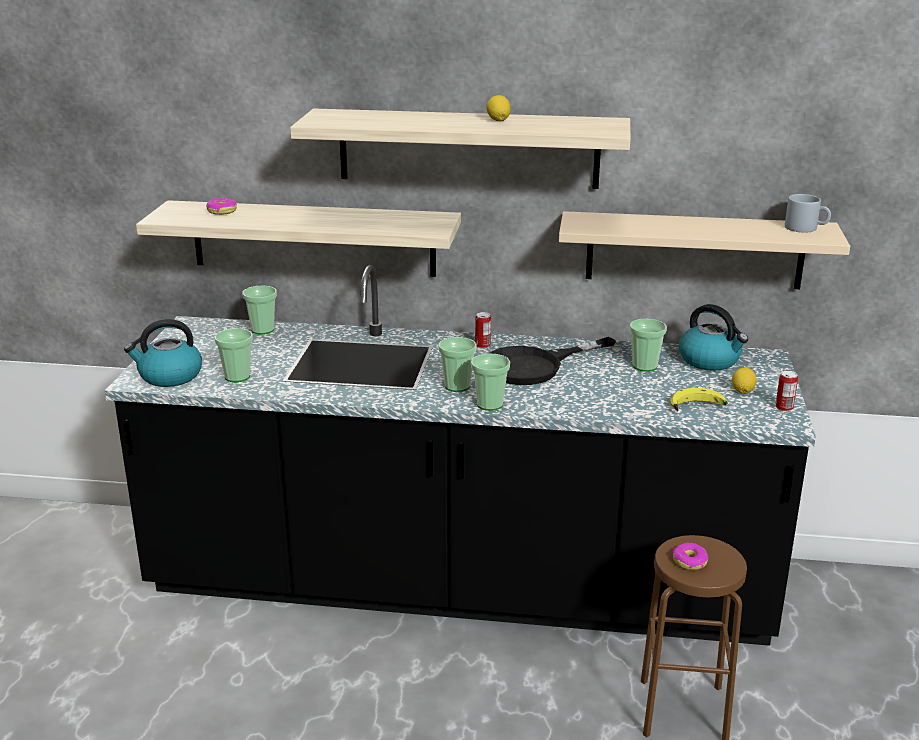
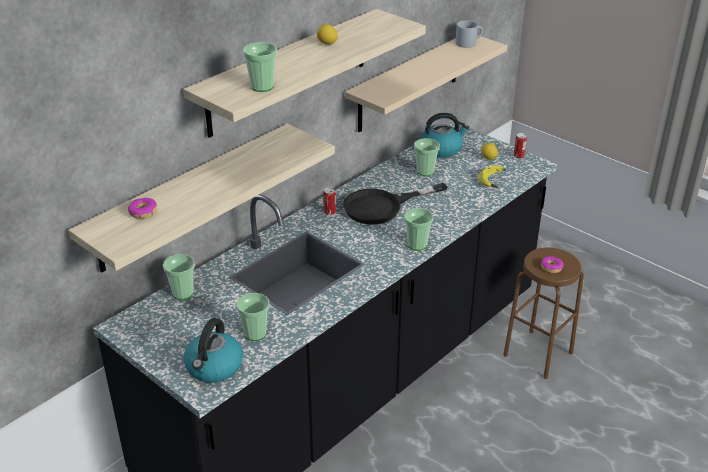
camera: 55 degrees left, 10 degrees up
(457, 386) = (378, 246): cup -> cup (262, 87)
(535, 366) = (382, 206): black frying pan -> black frying pan turned 60 degrees clockwise

